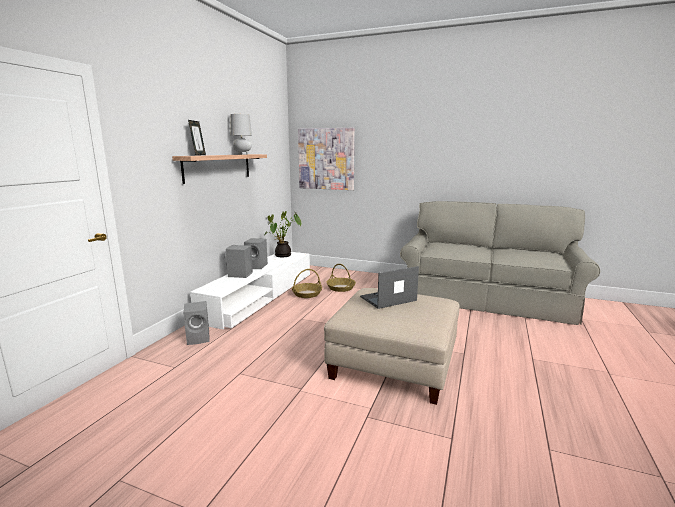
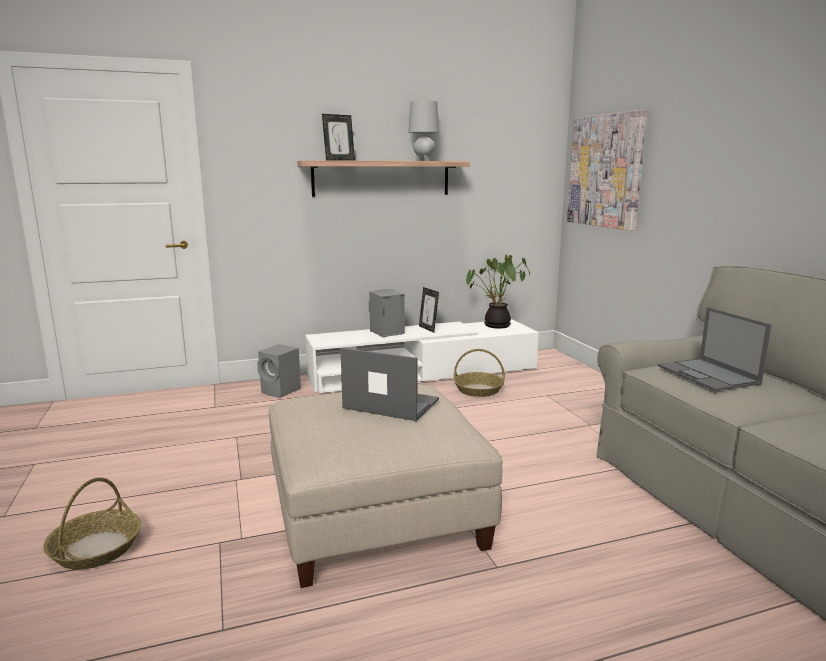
camera: 50 degrees right, 0 degrees up
(257, 266) = (428, 329): grey speaker -> picture frame
(340, 288) = (540, 399): basket -> basket (96, 548)
(453, 248) = (709, 375): none -> laptop

